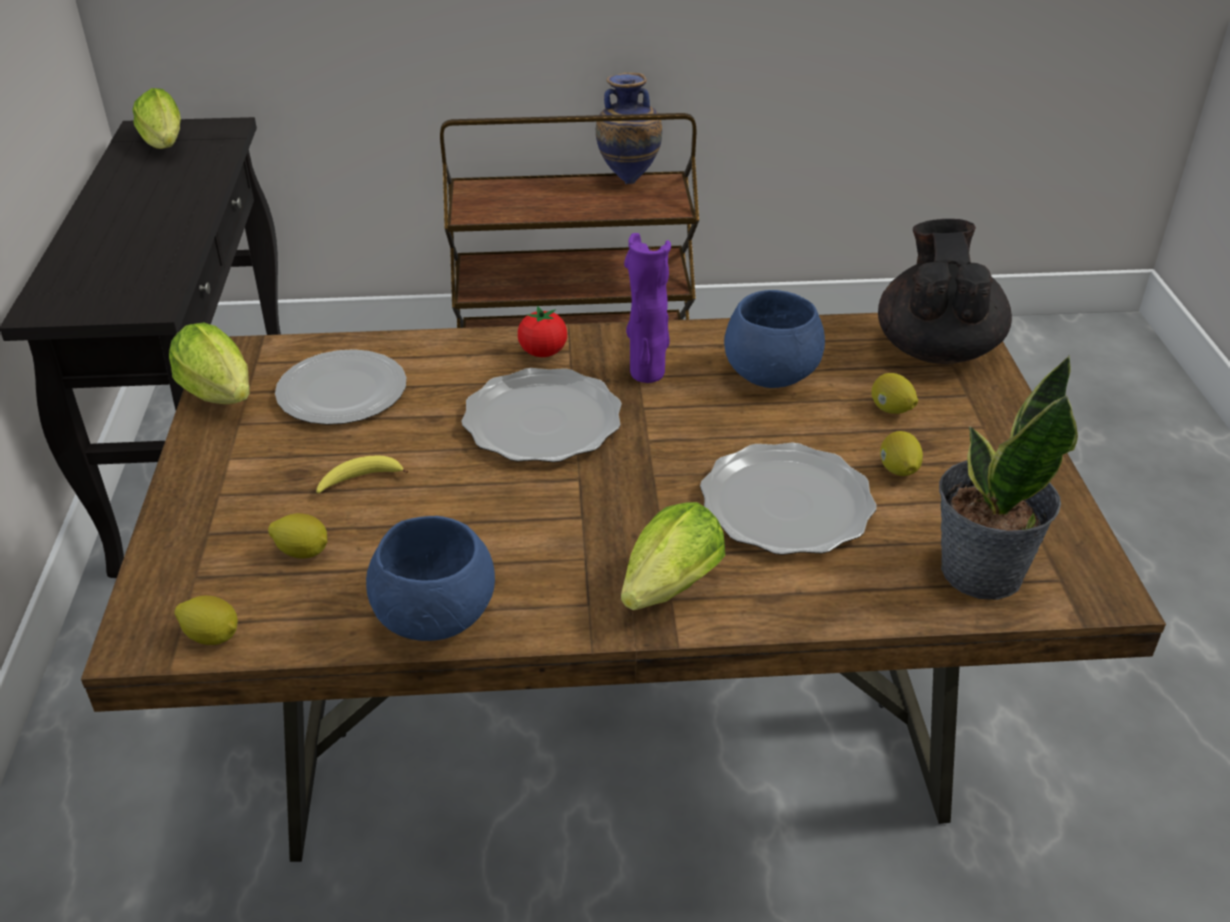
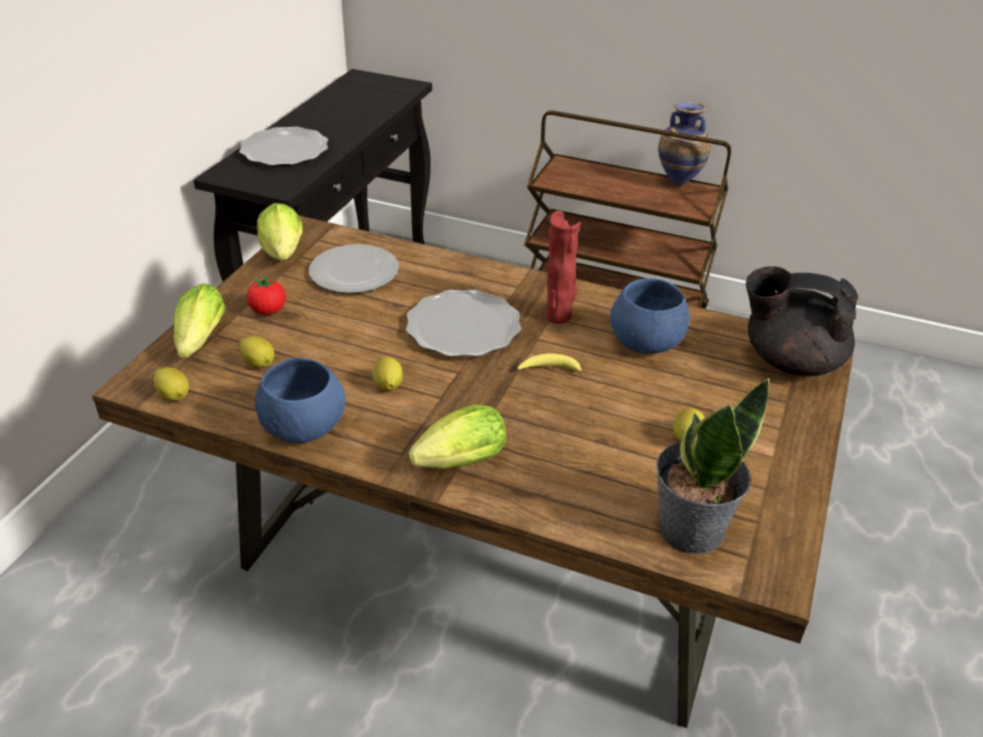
camera: 25 degrees right, 0 degrees up
(165, 144) = (365, 89): lettuce -> lettuce (199, 343)
(360, 480) = (323, 330): banana -> banana (549, 369)
(543, 352) = (499, 283): tomato -> tomato (268, 311)
(648, 373) = (559, 316): purple vase -> red vase
(785, 504) = (584, 434): plate -> plate (285, 150)
(891, 410) = (716, 394): lemon -> lemon (388, 386)
(936, 348) = (790, 361): black teapot -> black teapot turned 105 degrees counterclockwise

